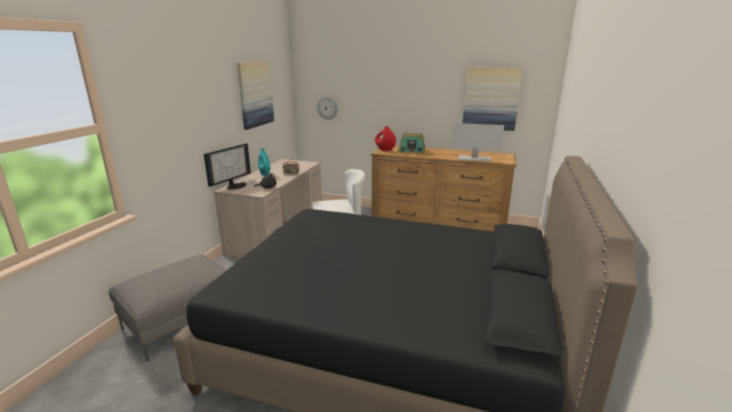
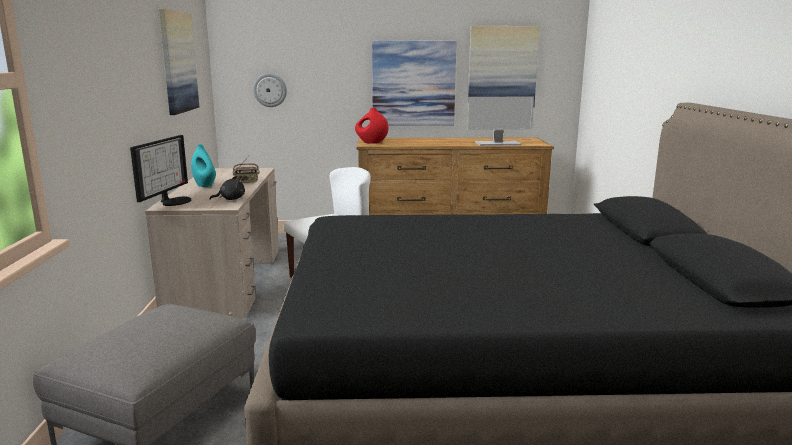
camera: 20 degrees left, 5 degrees down
(411, 150) = (408, 141): radio -> none
(423, 108) = (413, 83): none -> picture

